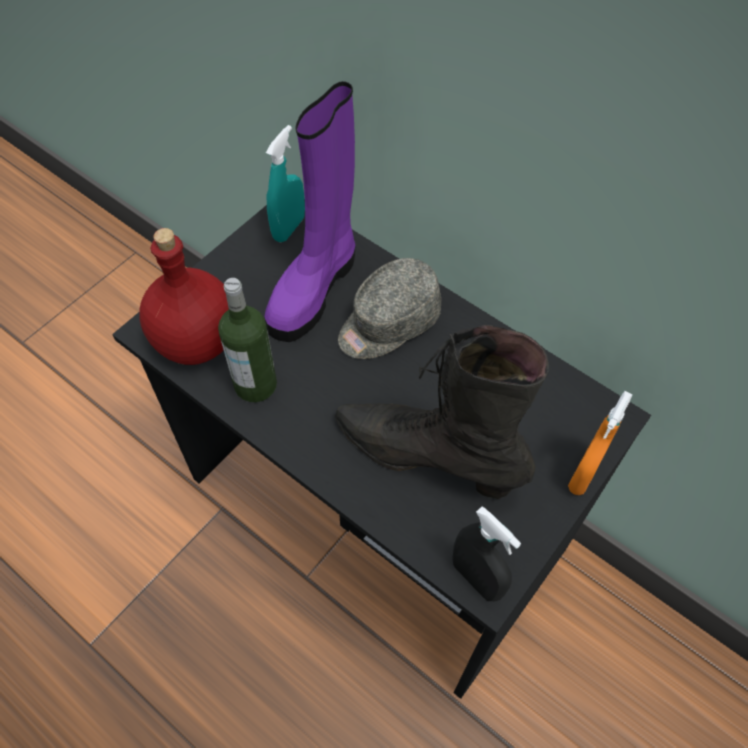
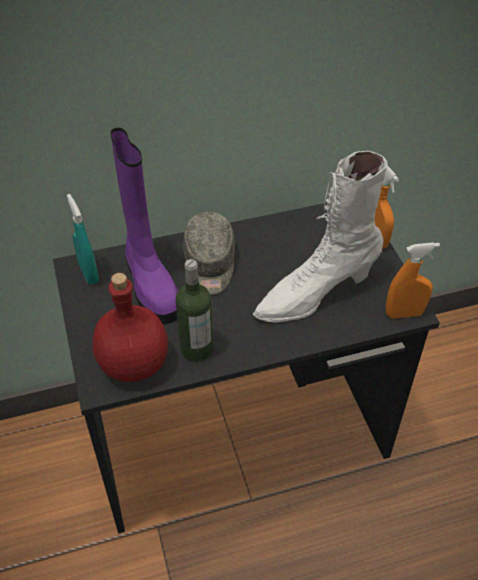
camera: 55 degrees left, 10 degrees down
(427, 456) = (315, 294): black boot -> white boot
(476, 578) = (404, 313): black spray bottle -> orange spray bottle

